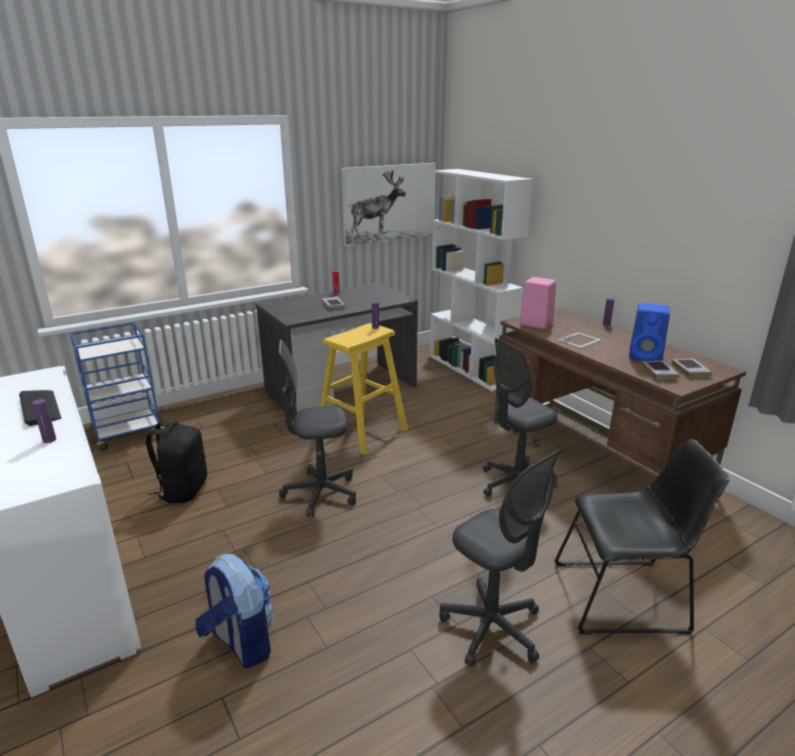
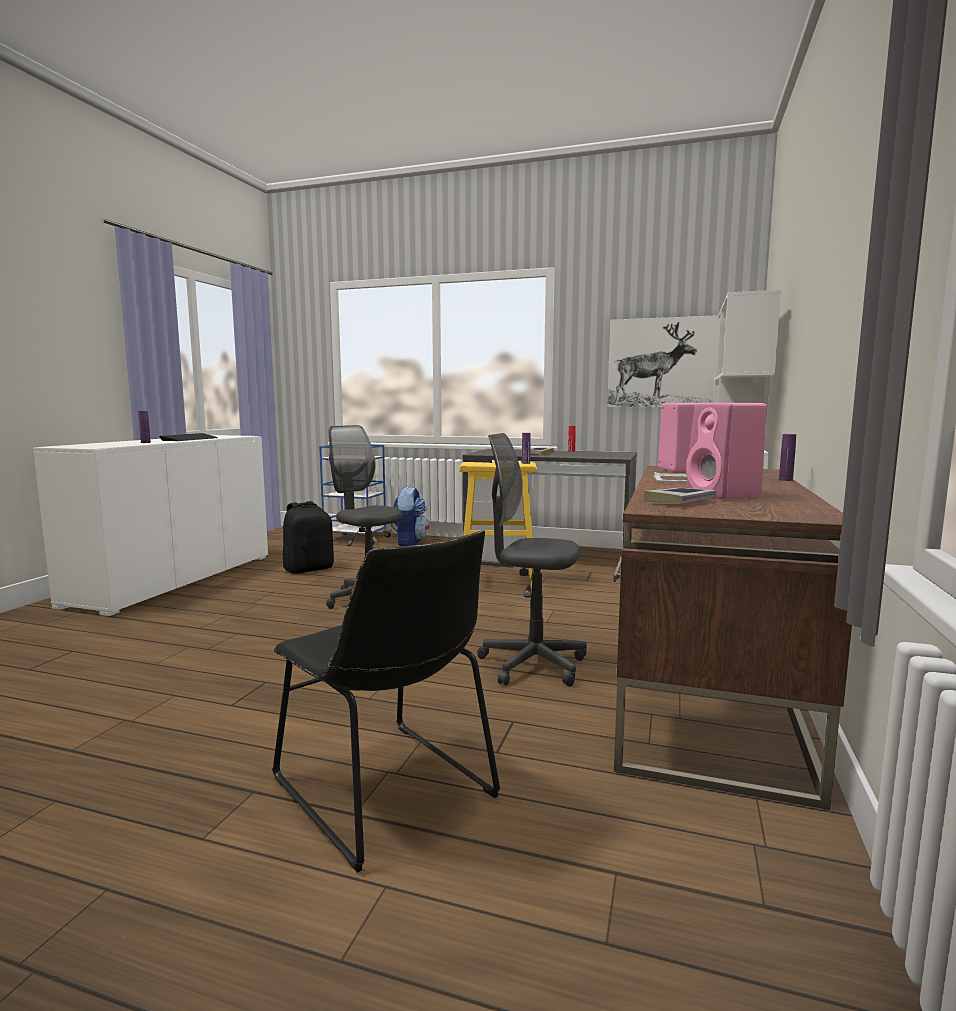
camera: 50 degrees right, 15 degrees down
(240, 643) = (139, 637): backpack -> backpack (409, 542)
(492, 628) = (239, 723): grey office chair -> none
(646, 356) = (725, 495): blue speaker -> pink speaker
(690, 370) = (743, 508): book -> none

